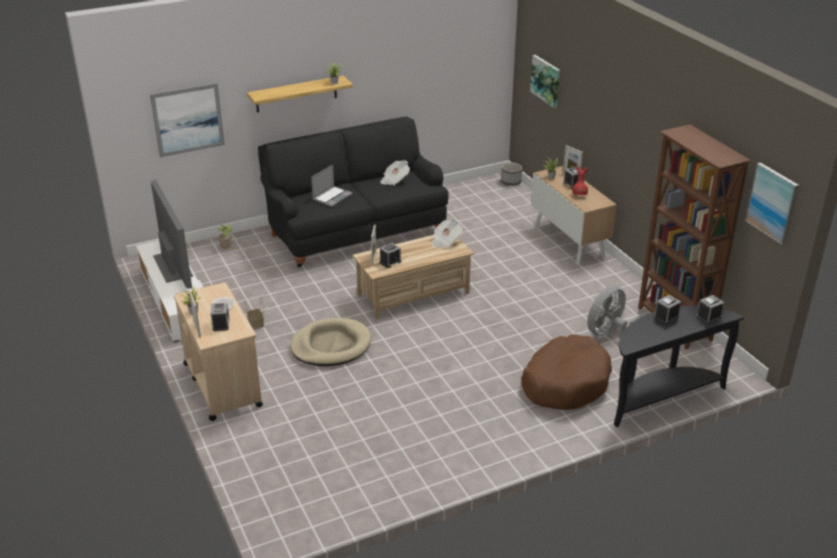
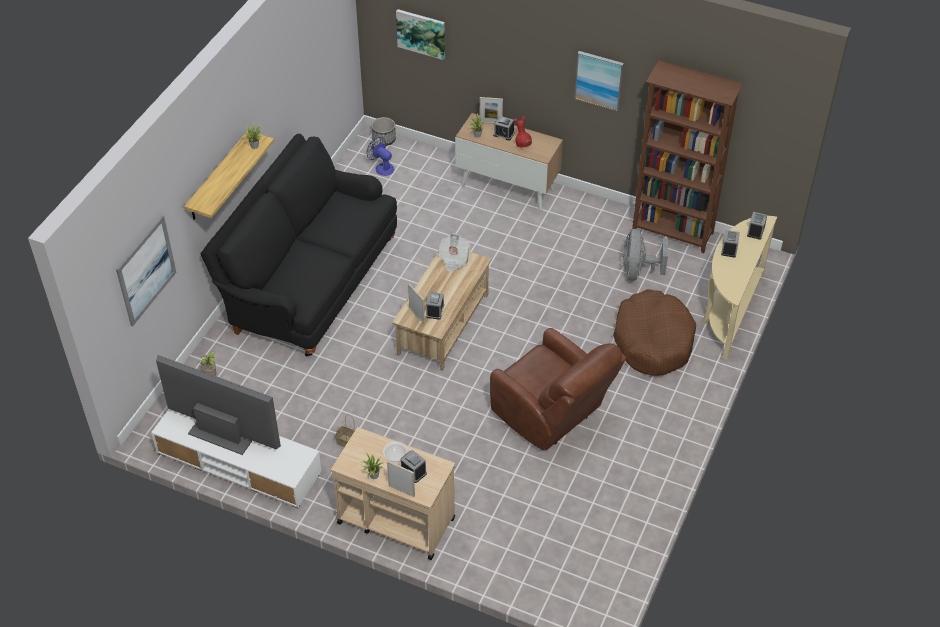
camera: 40 degrees left, 15 degrees up
(331, 346) = (438, 422): beige dog bed -> none
(332, 197) = (306, 267): laptop -> none
(394, 180) = (338, 213): newspaper -> none
(418, 386) = (552, 416): none -> brown armchair
(489, 195) = (382, 167): none -> fan
(660, 397) = (729, 311): black console table -> beige console table
(772, 203) = (772, 113): picture -> picture (599, 80)

